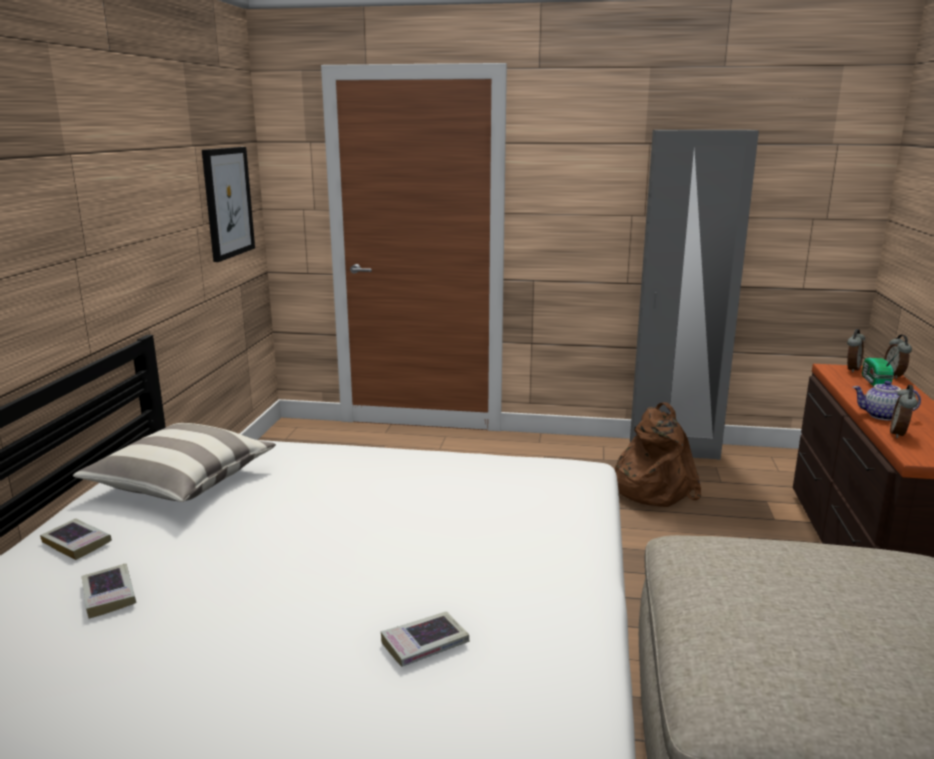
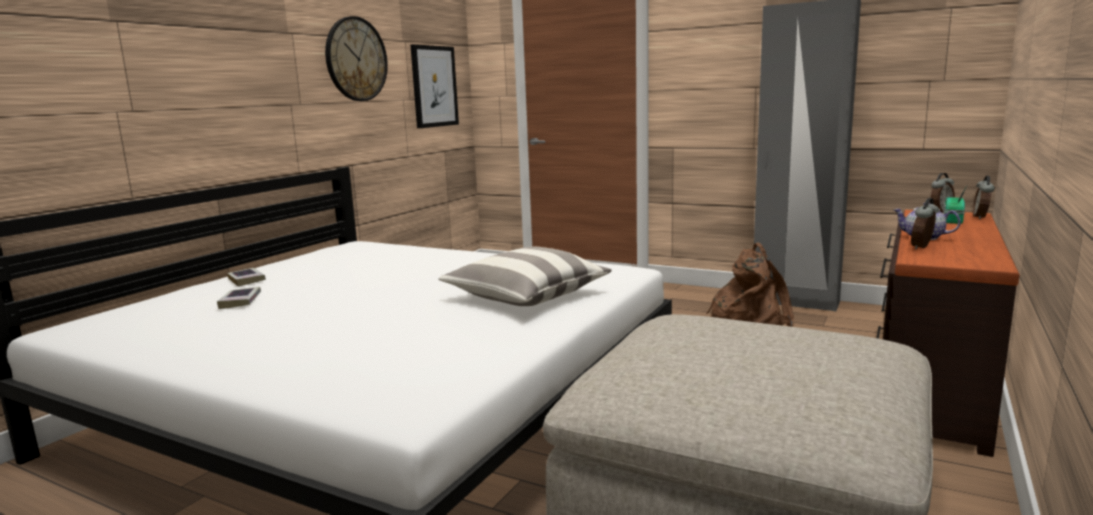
camera: 20 degrees right, 5 degrees down
(146, 180) = (356, 59): none -> wall clock
(181, 482) = (336, 259): pillow -> pillow (526, 296)
(425, 644) = (403, 338): book -> none

